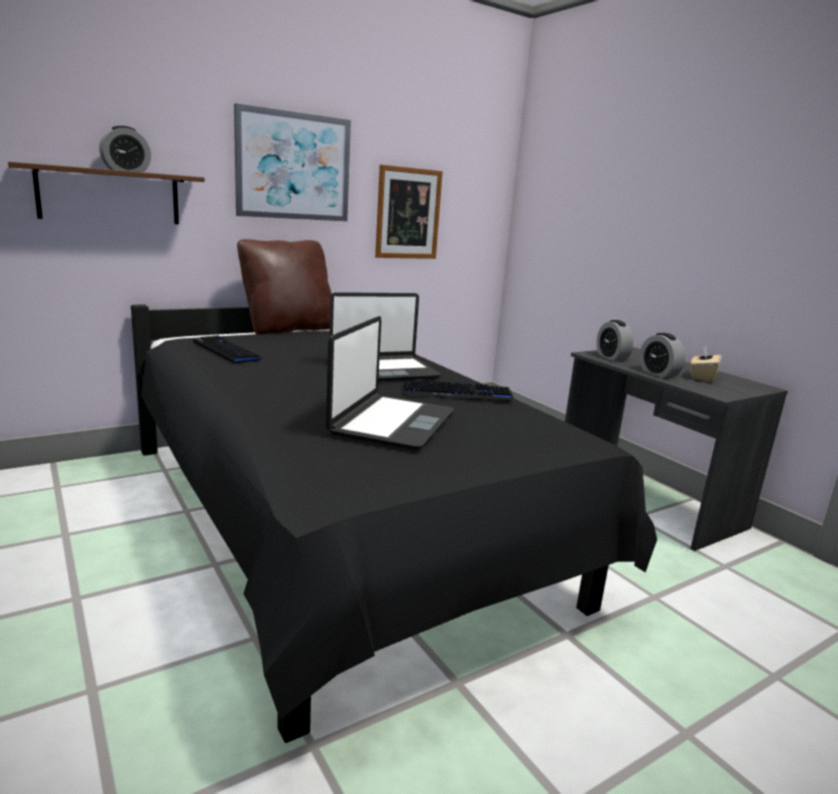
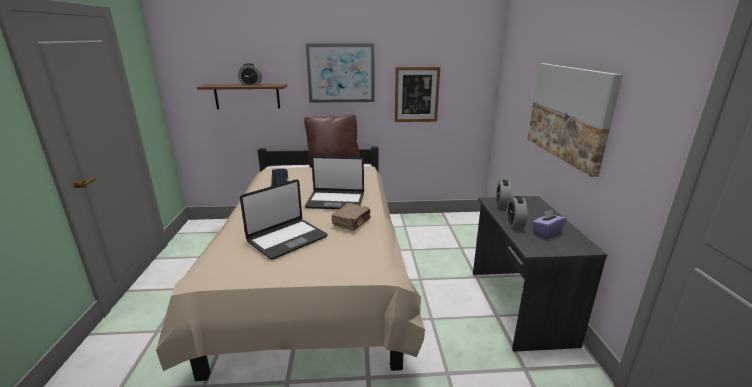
camera: 30 degrees right, 5 degrees up
(336, 526) = (314, 278): black bed -> beige bed
(457, 393) = (352, 222): keyboard -> brown book
(682, 225) = (569, 113): none -> picture
(702, 377) = (547, 231): beige tissue box -> purple tissue box

